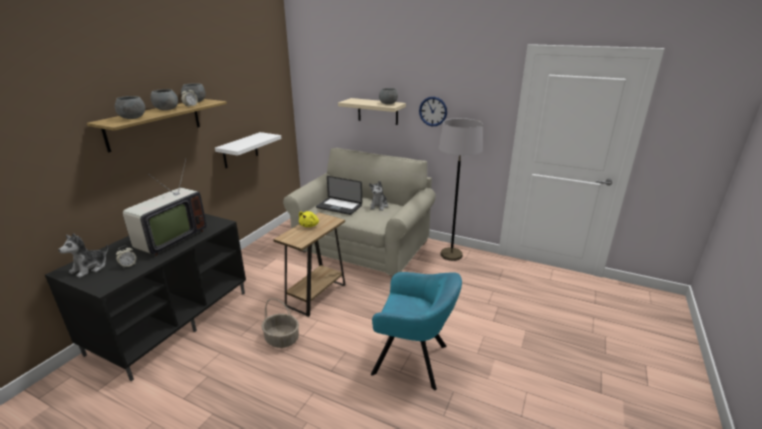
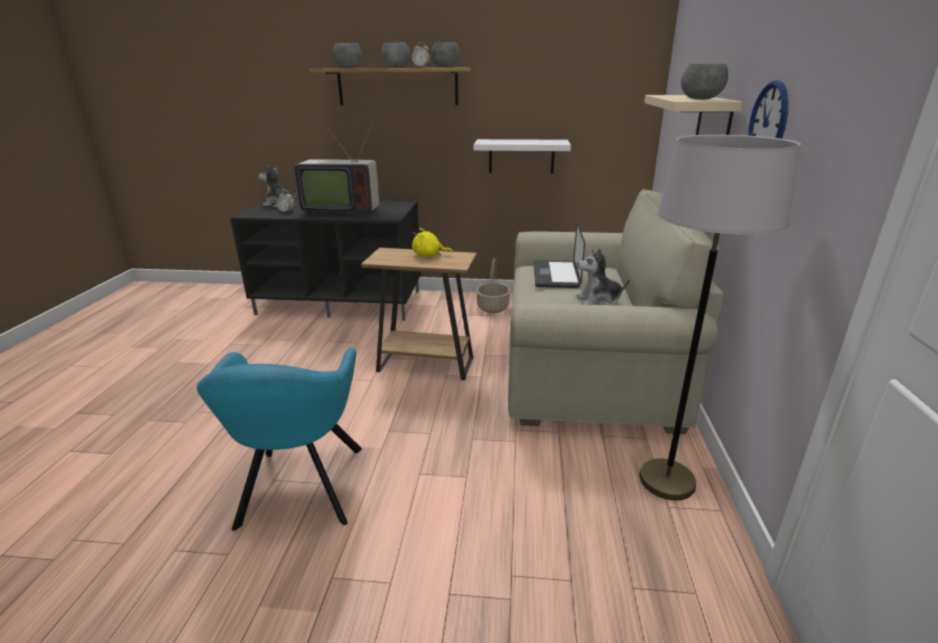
camera: 70 degrees right, 0 degrees up
(281, 339) = (326, 366): basket -> basket (492, 307)

